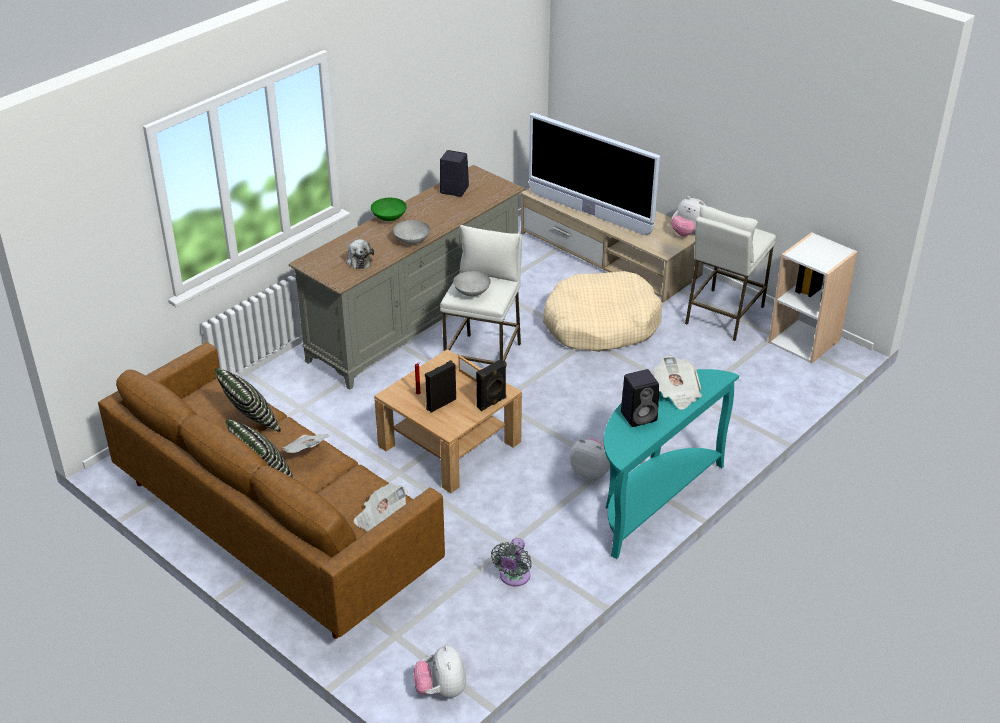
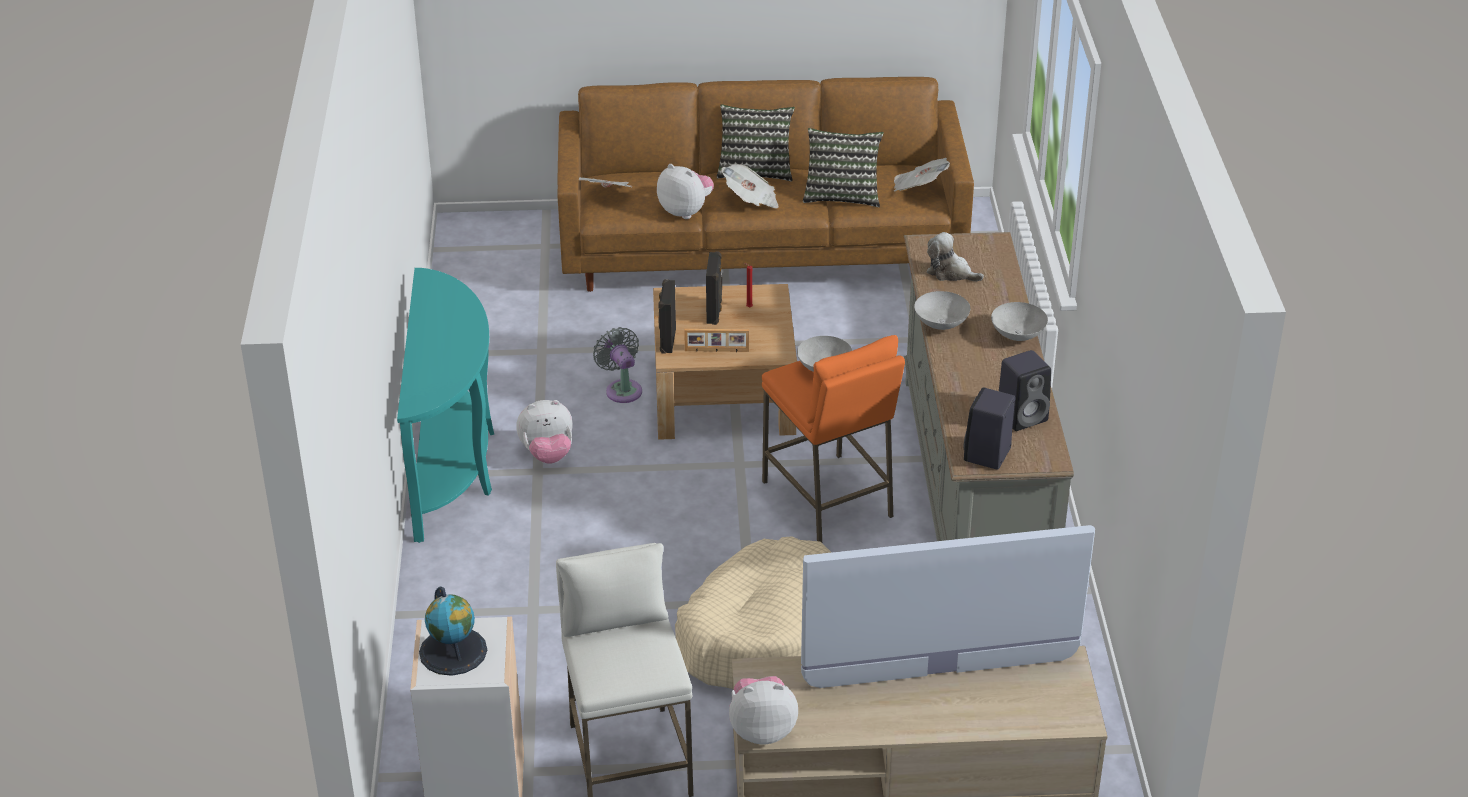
camera: 135 degrees right, 0 degrees up
(389, 218) = (1018, 335): green bowl -> grey bowl
(441, 690) = (462, 238): plush toy -> plush toy (686, 211)
(484, 359) = (828, 499): white stool -> orange stool
(513, 577) = (504, 331): grey fan -> grey fan (622, 389)
(639, 416) = (453, 319): black speaker -> black speaker (987, 455)
(676, 393) = (442, 361): newspaper -> newspaper (918, 187)
(823, 254) = (453, 651): none -> globe

